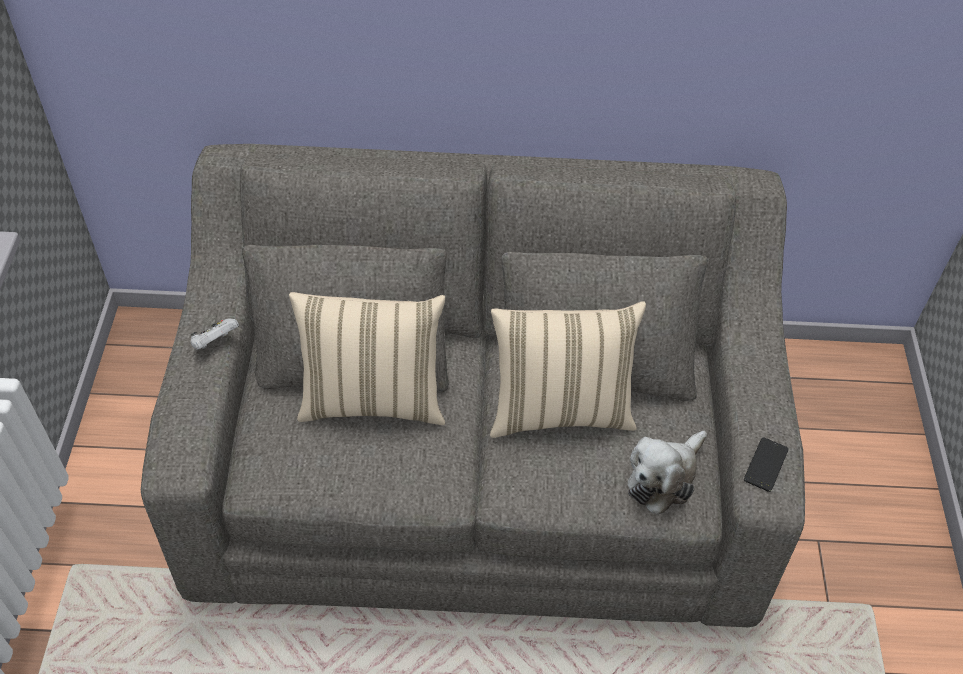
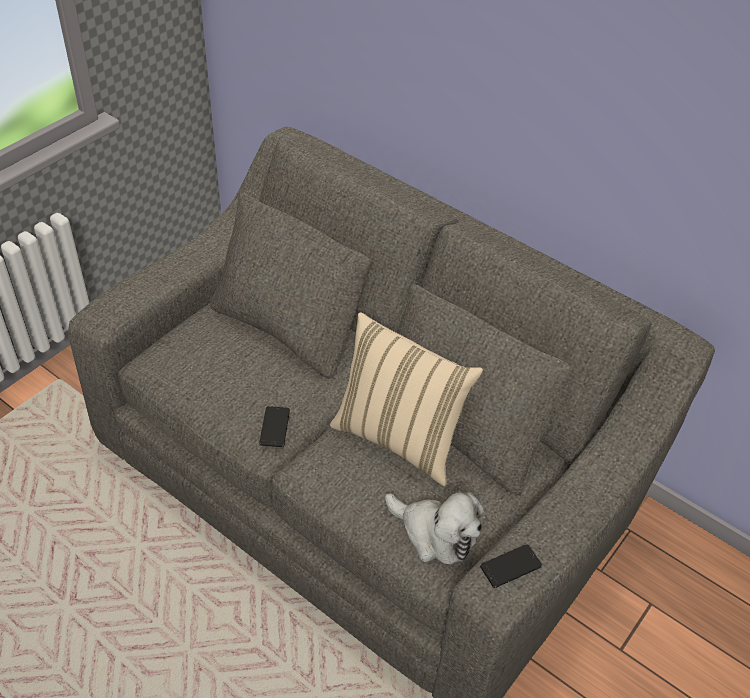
camera: 35 degrees right, 5 degrees down
(215, 342) = (200, 259): white game controller -> none
(373, 400) = (273, 355): beige pillow -> none
(442, 470) = (274, 427): none -> phone
(663, 477) = (435, 534): plush toy -> plush toy turned 135 degrees counterclockwise

